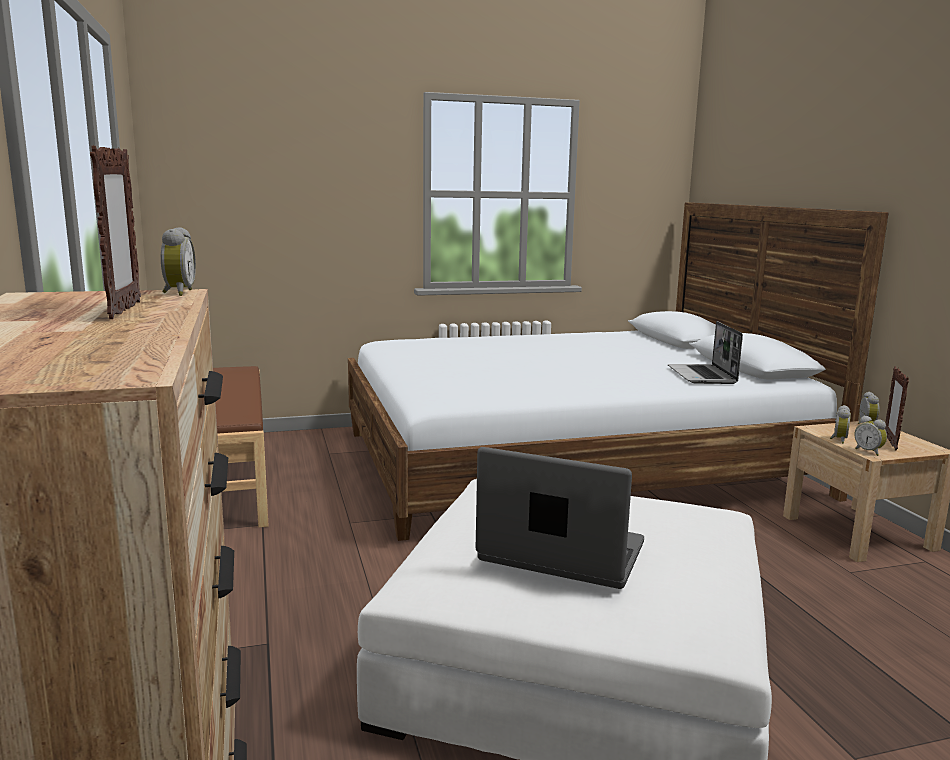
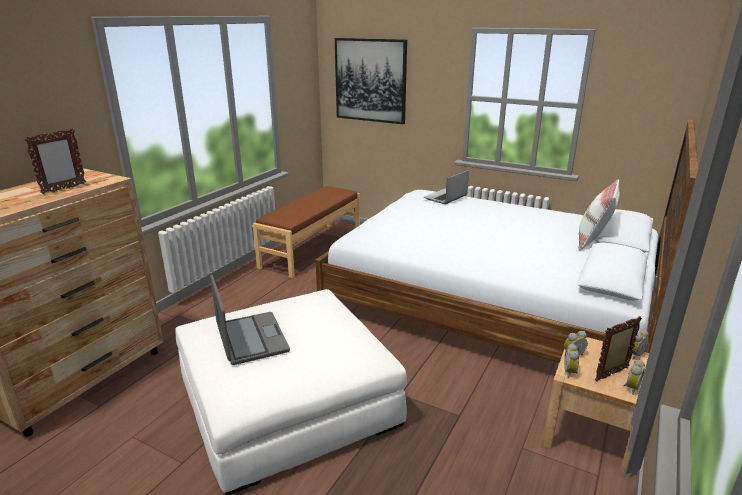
camera: 45 degrees right, 10 degrees up
(177, 293) = (112, 179): alarm clock -> alarm clock (630, 388)
(253, 174) = (370, 80): none -> picture
(668, 347) = (593, 241): none -> white pillow
(703, 376) = (546, 272): laptop -> laptop (445, 197)

